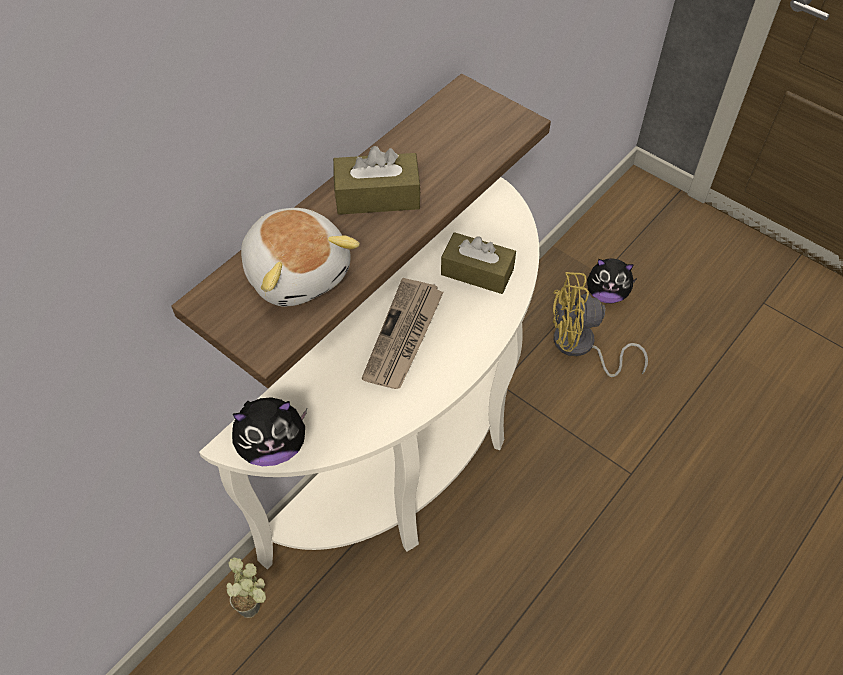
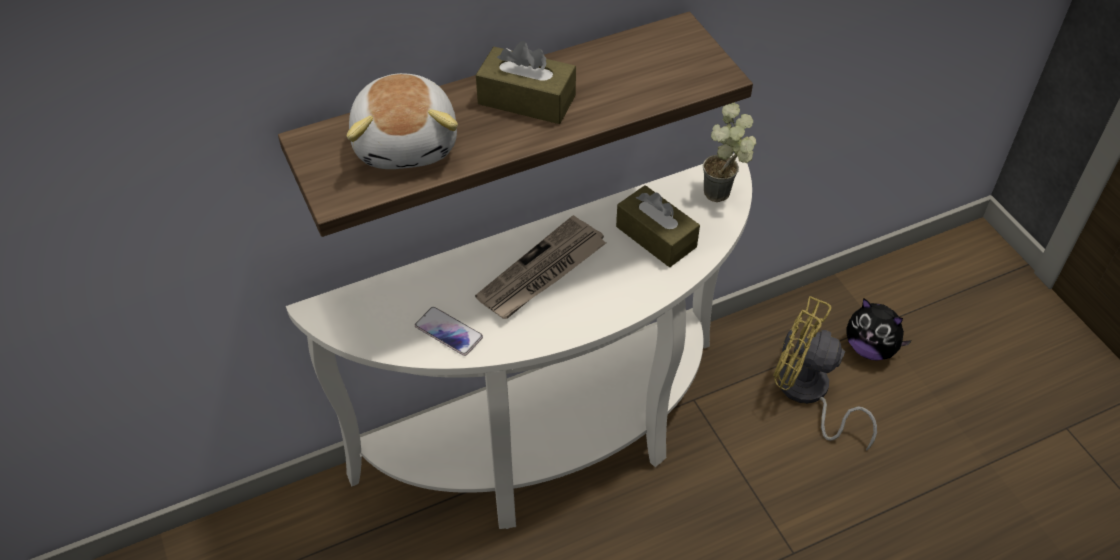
camera: 25 degrees right, 5 degrees down
(256, 606) = (322, 518): potted plant -> potted plant (725, 195)
(273, 447) = (355, 327): plush toy -> none
(356, 418) = (449, 332): none -> phone

